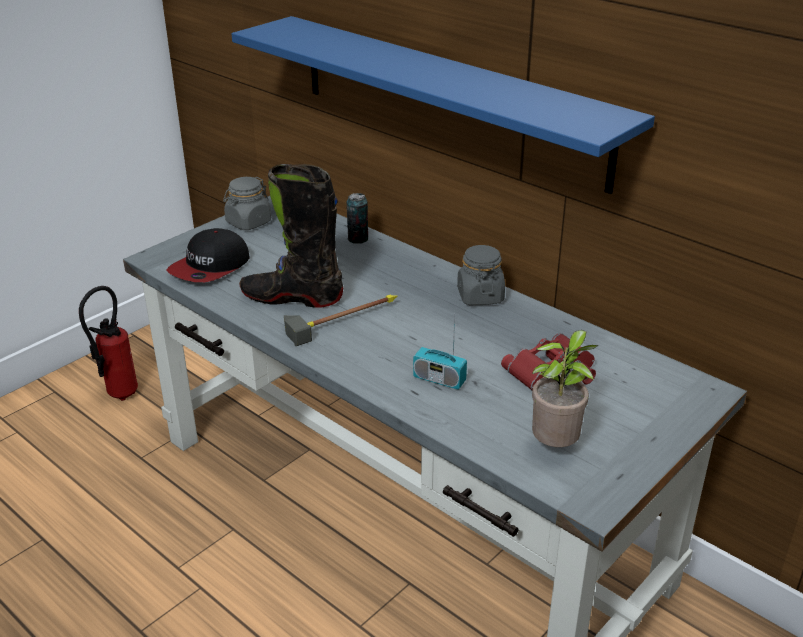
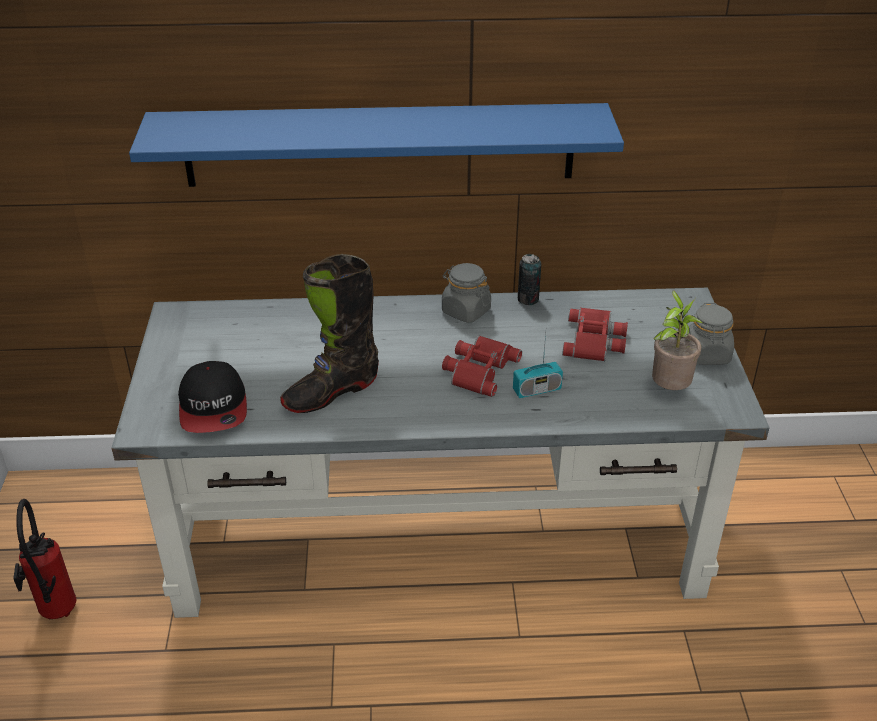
camera: 45 degrees left, 5 degrees up
(248, 222) = (176, 348): grey jar -> grey jar (706, 354)
(341, 317) = (396, 385): hammer -> none
(358, 239) = (300, 313): can -> can (528, 299)
(419, 340) = (478, 369): none -> red binoculars

